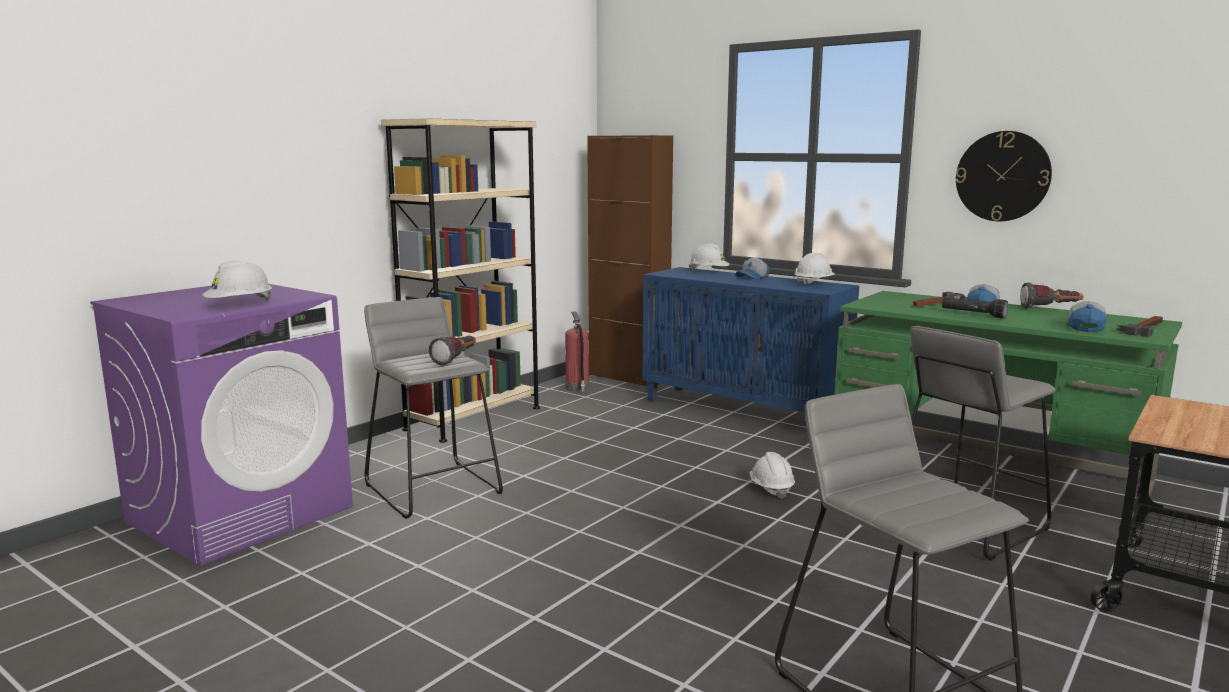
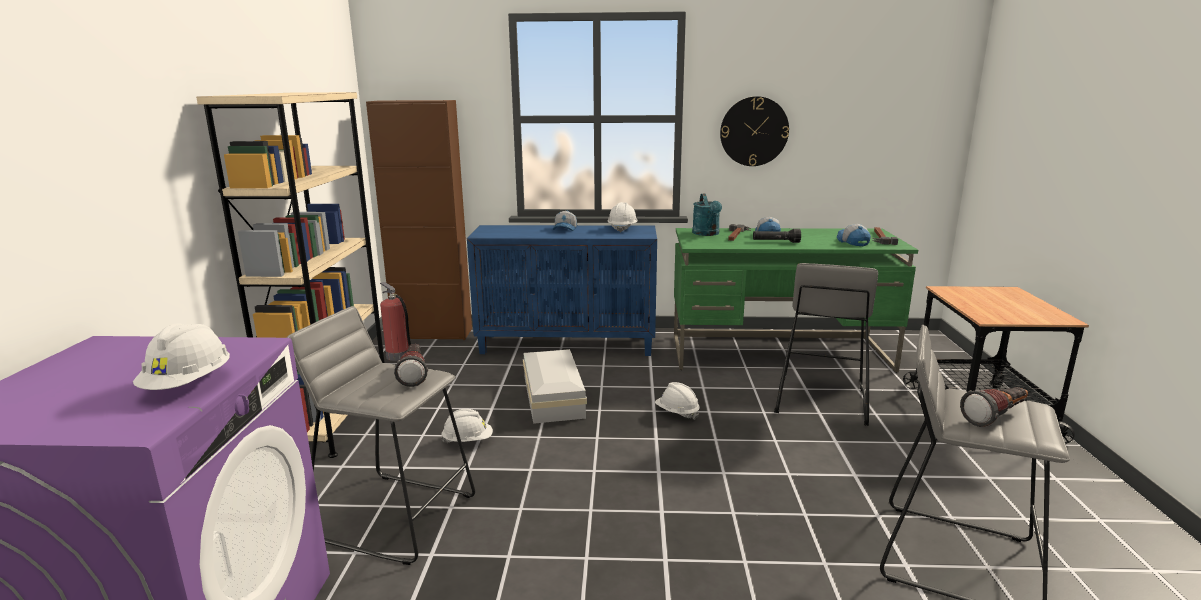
camera: 35 degrees left, 5 degrees up
(669, 446) = (554, 396): none -> white storage box
(708, 271) = (517, 227): white hard hat -> white hard hat (468, 441)
(905, 299) = (707, 234): none -> turquoise watering can
(1050, 309) = (803, 229): flashlight -> flashlight (996, 417)

